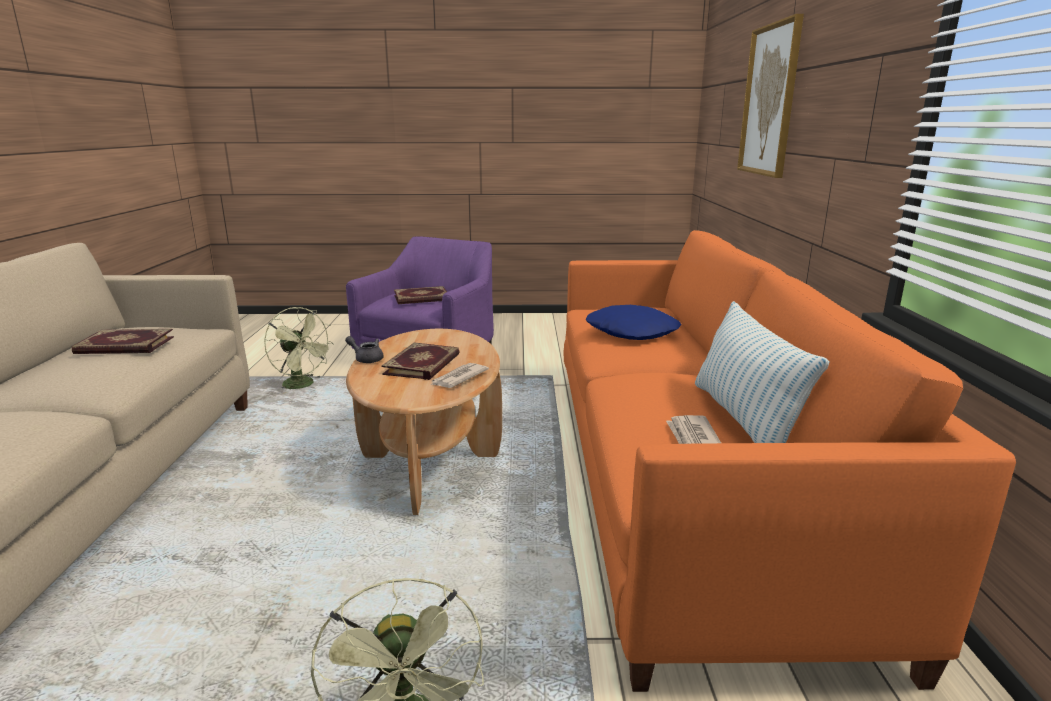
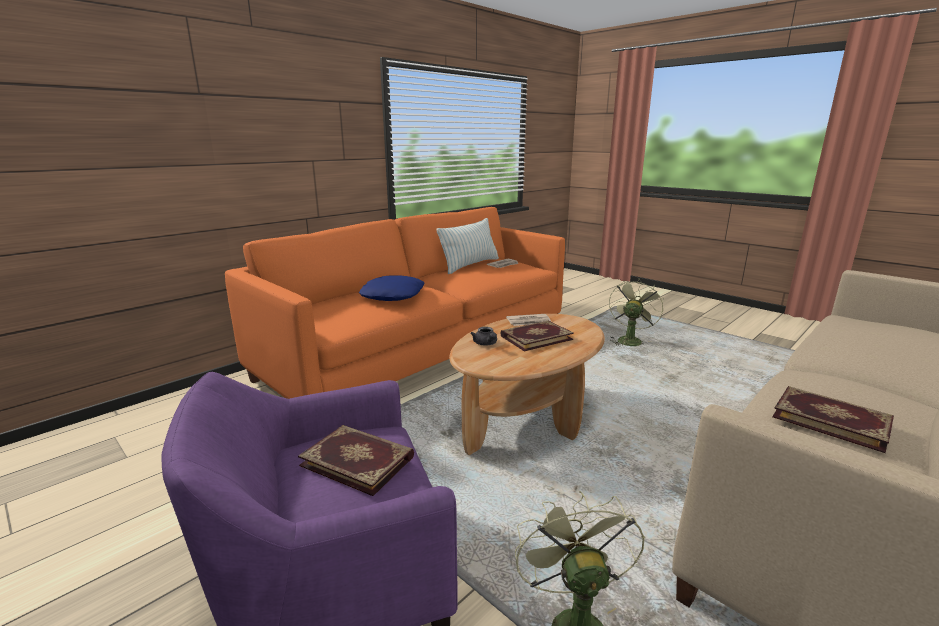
camera: 135 degrees left, 0 degrees up
(366, 359) = (570, 356): grey teapot -> grey teapot (486, 344)
(769, 100) = (179, 118): picture -> none

